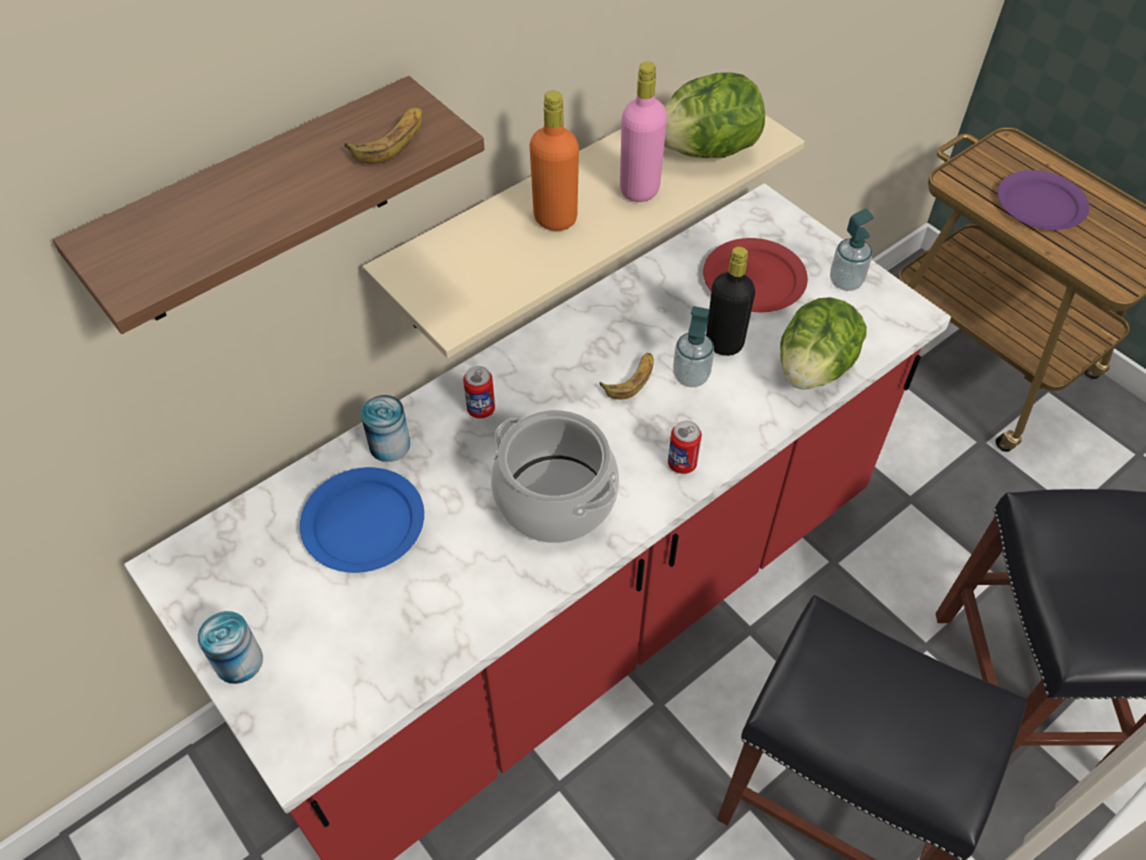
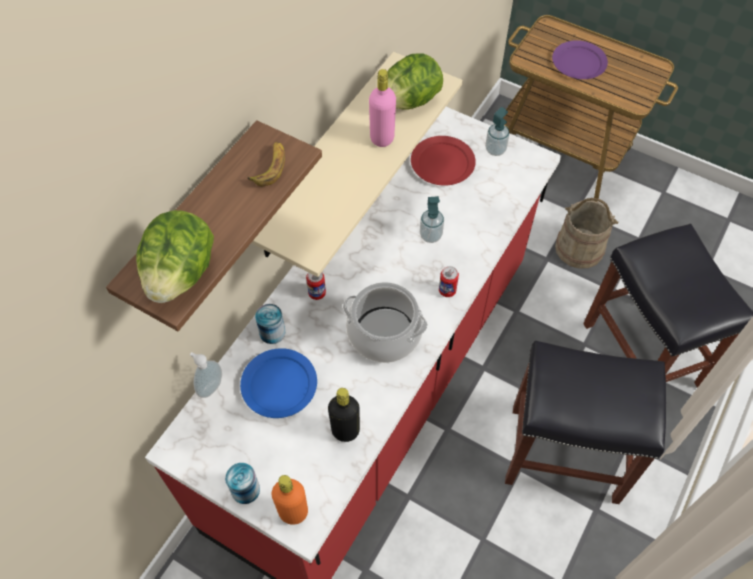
camera: 20 degrees left, 5 degrees up
(263, 494) = (210, 387): none -> soap dispenser
(555, 218) = (341, 171): orange bottle -> orange bottle (293, 512)
(630, 379) = (397, 248): banana -> none
(724, 344) = (441, 209): black bottle -> black bottle (345, 431)
(814, 368) = (498, 210): lettuce -> lettuce (181, 274)
(969, 498) = (579, 248): none -> beige bucket

